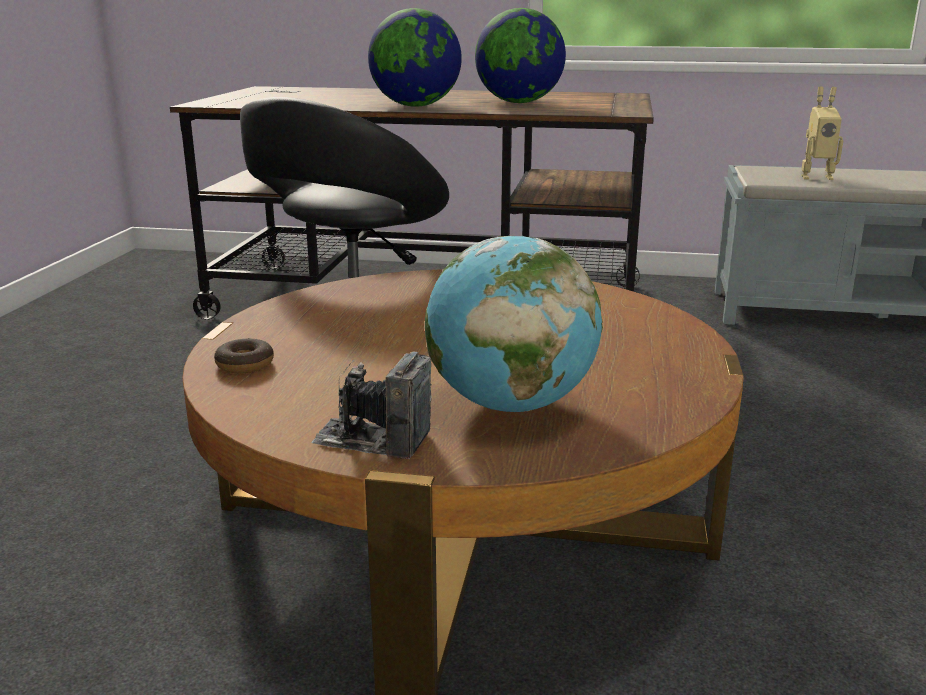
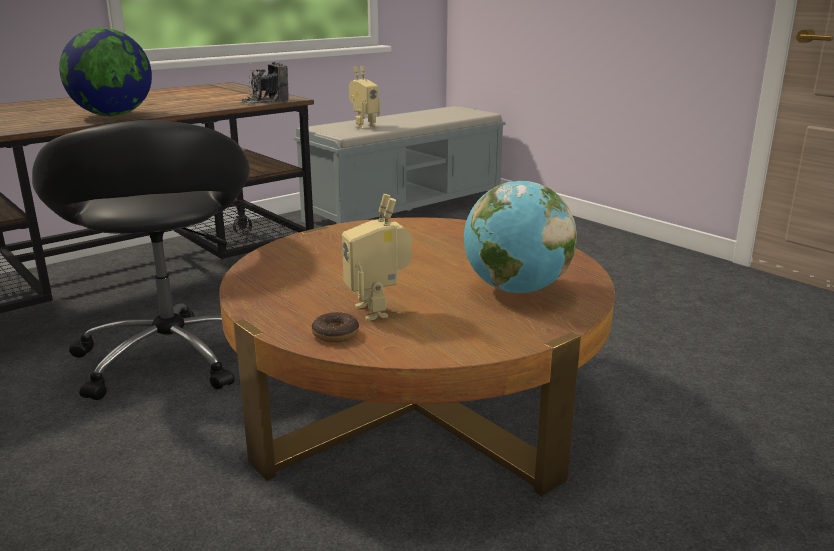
camera: 50 degrees left, 0 degrees up
(332, 361) = (378, 310): none -> toy robot
(372, 439) = (508, 331): camera -> camera (264, 101)
(518, 102) = (180, 101): globe -> none

